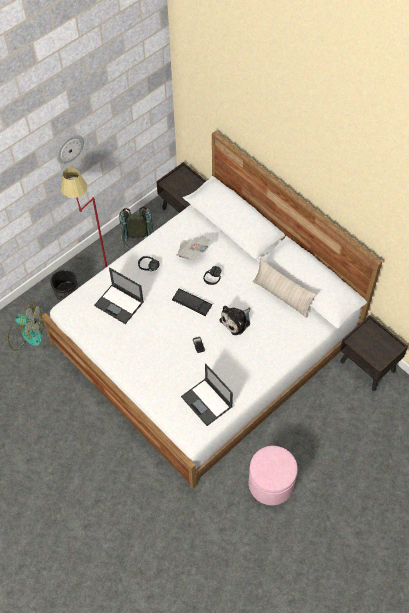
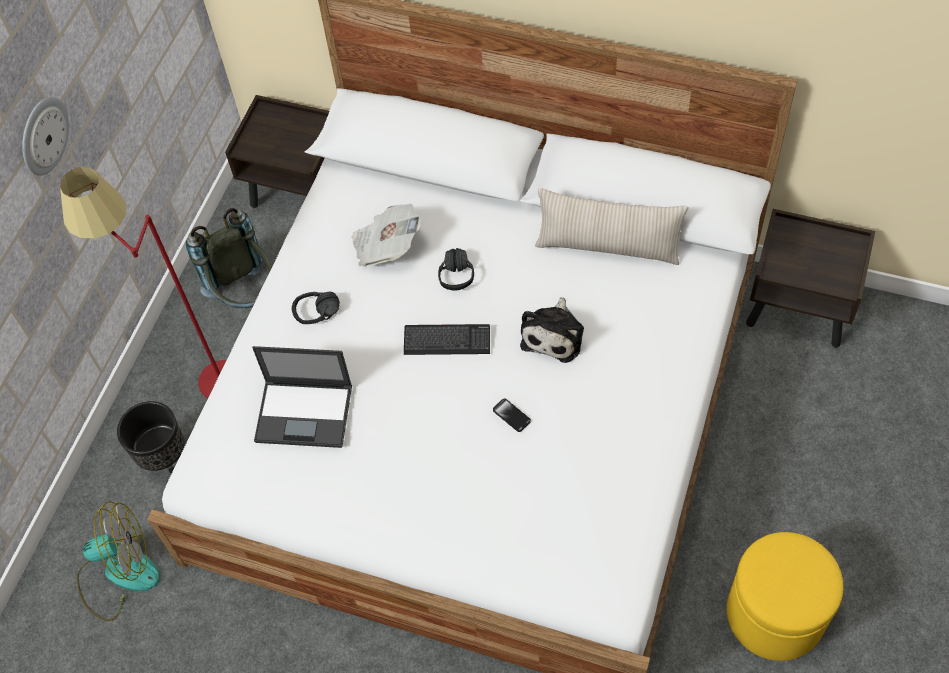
camera: 25 degrees left, 0 degrees up
(207, 402) = (601, 519): laptop -> none
(271, 483) = (775, 614): pink ottoman -> yellow ottoman

